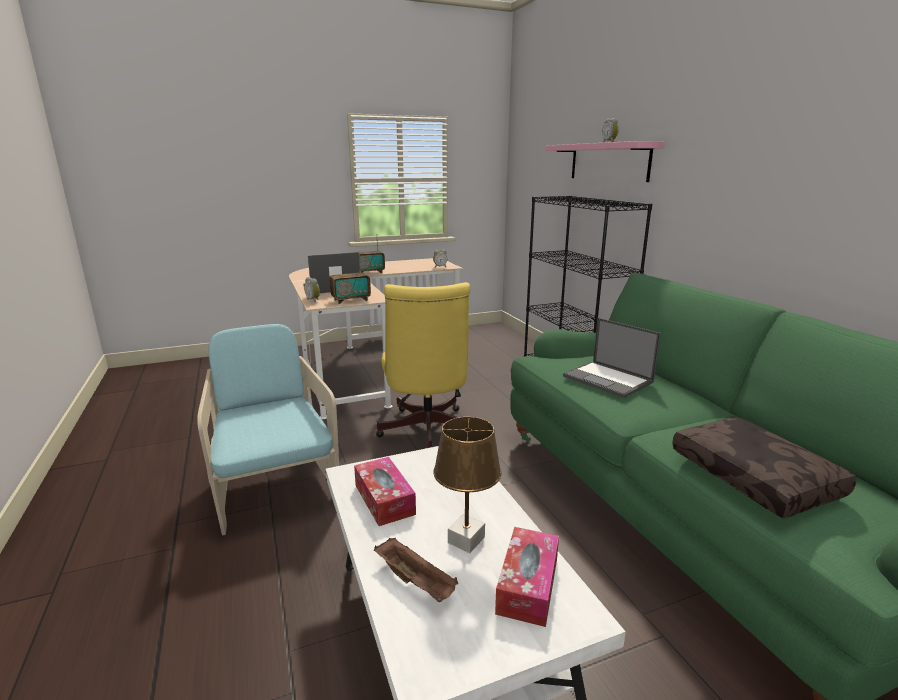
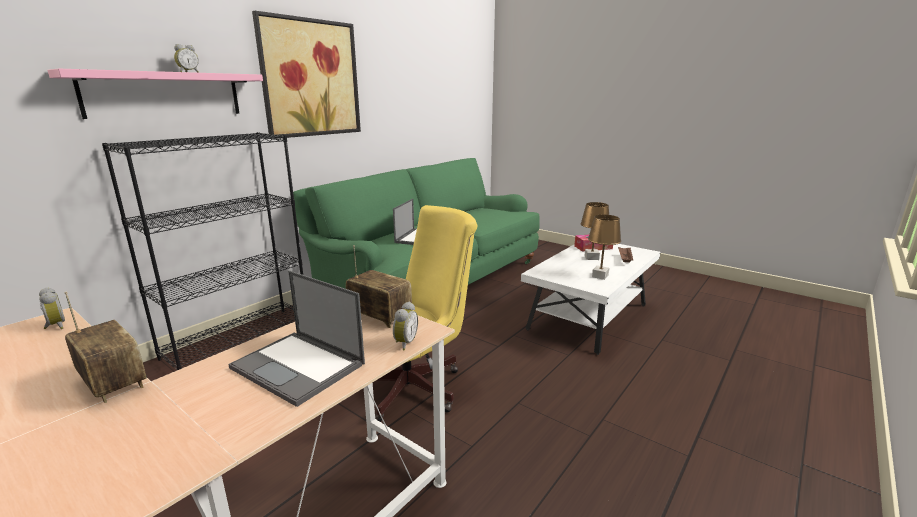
camera: 120 degrees left, 0 degrees up
(276, 488) = (585, 429): turquoise armchair -> none
(384, 499) = (600, 276): tissue box -> brown table lamp
(733, 140) = (311, 78): none -> picture
(756, 477) = (493, 216): brown pillow -> none

